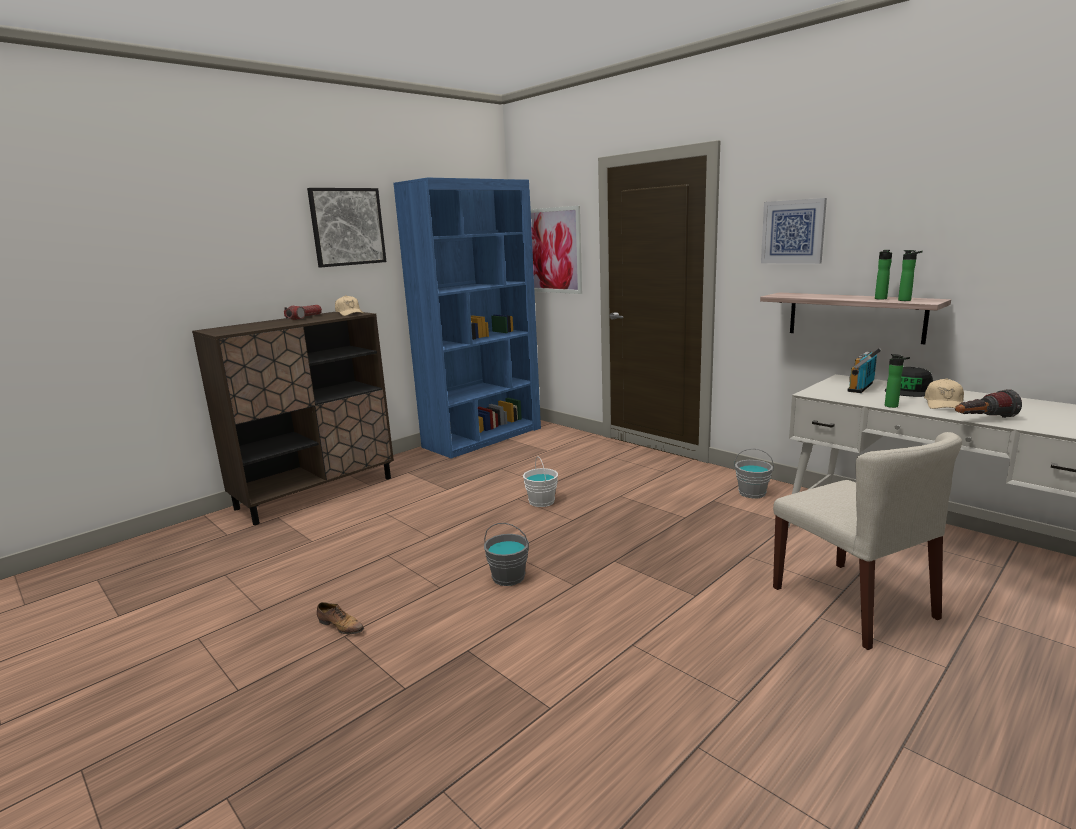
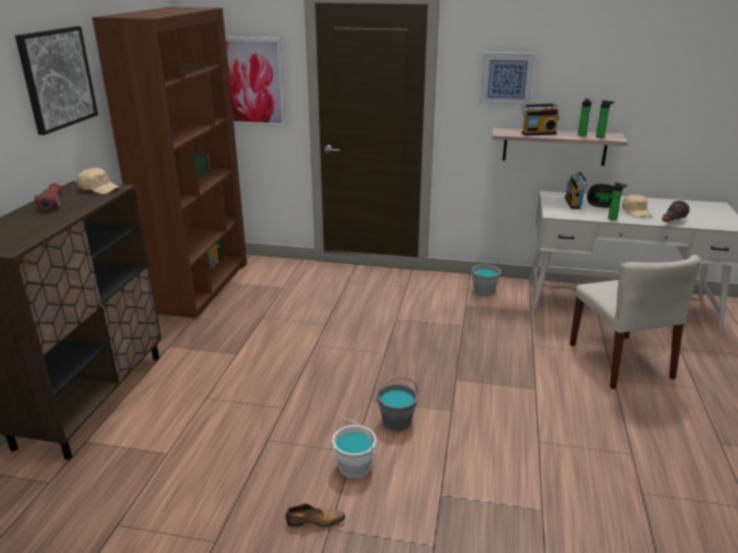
camera: 35 degrees left, 10 degrees up
(483, 437) = (200, 286): blue bookcase -> brown bookcase
(541, 501) = (339, 342): white bucket -> white bucket (354, 467)
(823, 296) = (538, 133): none -> radio
(854, 603) = (620, 361): beige chair -> beige chair turned 45 degrees clockwise

